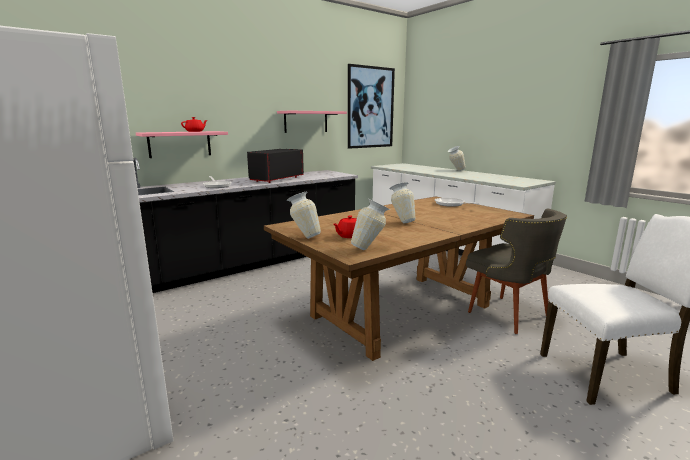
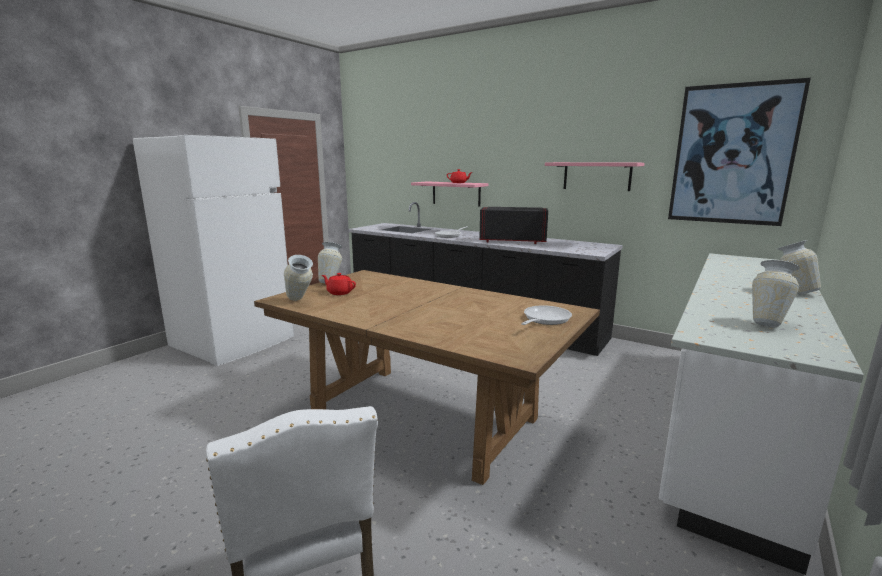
camera: 70 degrees right, 0 degrees up
(402, 221) = (410, 304): vase -> vase (768, 323)
(507, 314) = (464, 504): grey chair -> none

